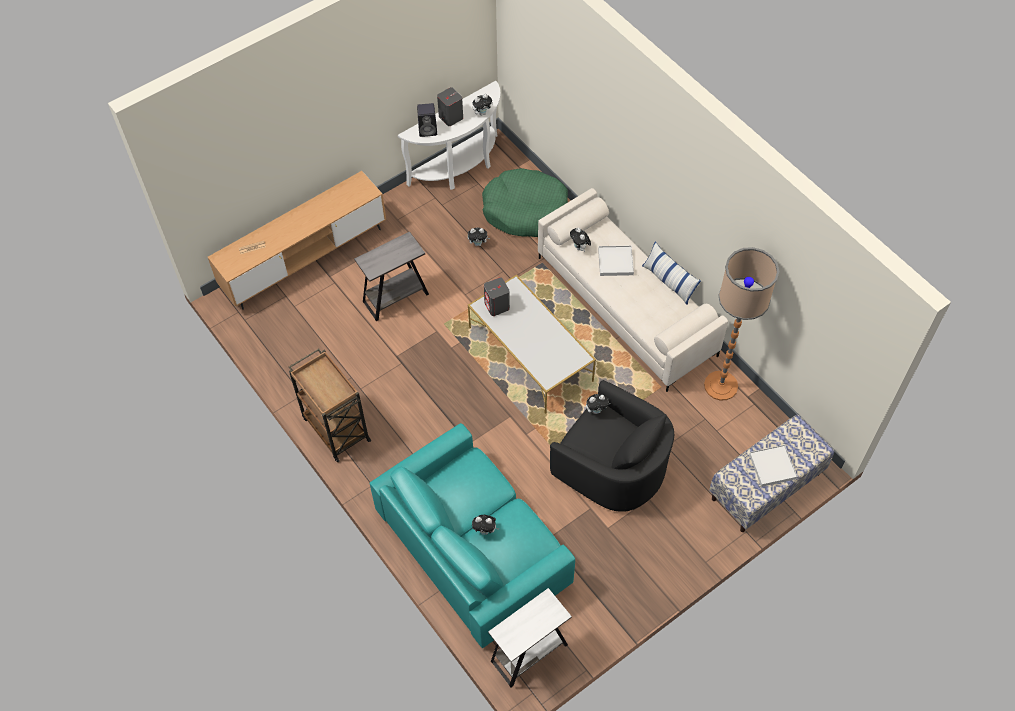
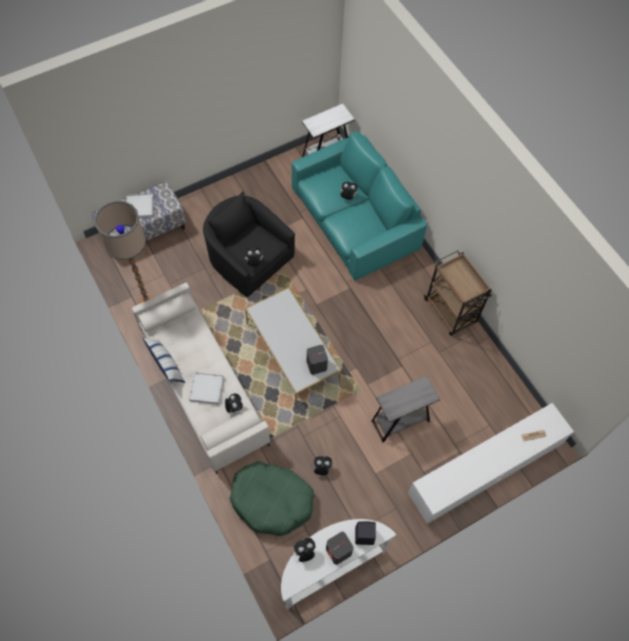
camera: 175 degrees left, 5 degrees up
(305, 260) = (482, 472): brown tv stand -> white tv stand

